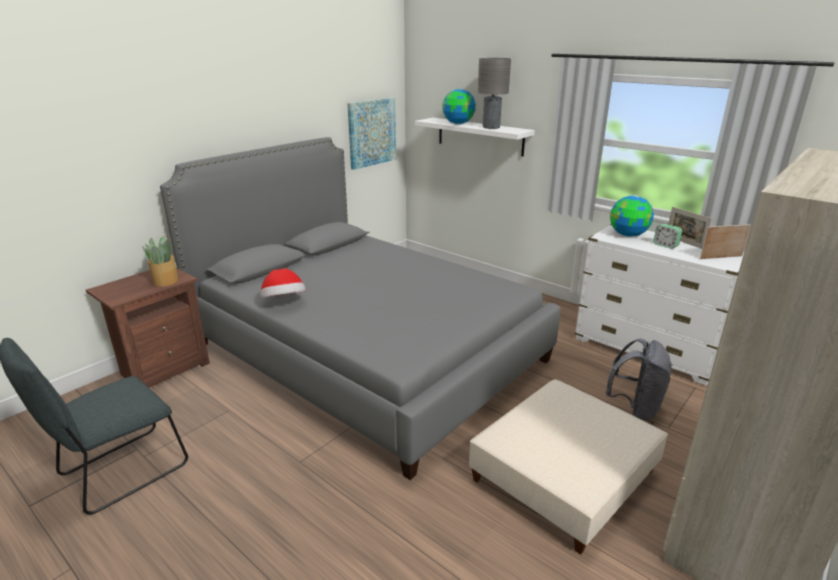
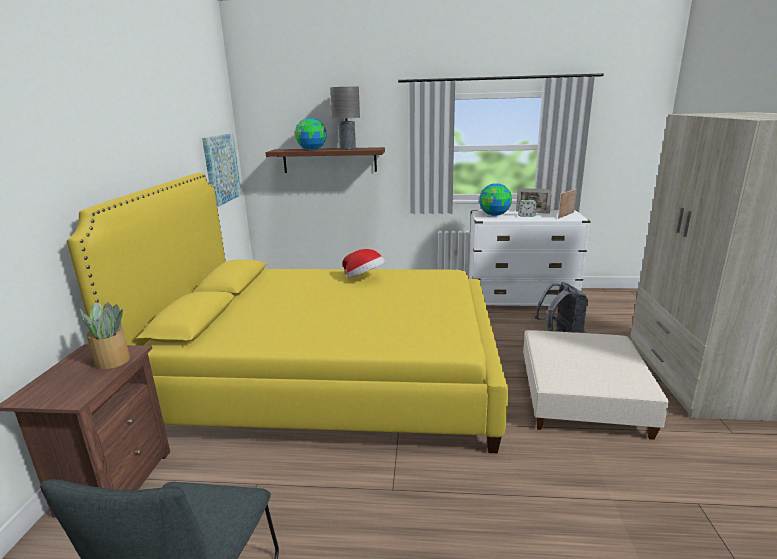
camera: 35 degrees left, 5 degrees down
(284, 302) = (274, 340): hat -> hat (364, 278)
(367, 352) = (330, 375): grey bed -> yellow bed
(480, 136) = (329, 160): white shelf -> brown shelf

